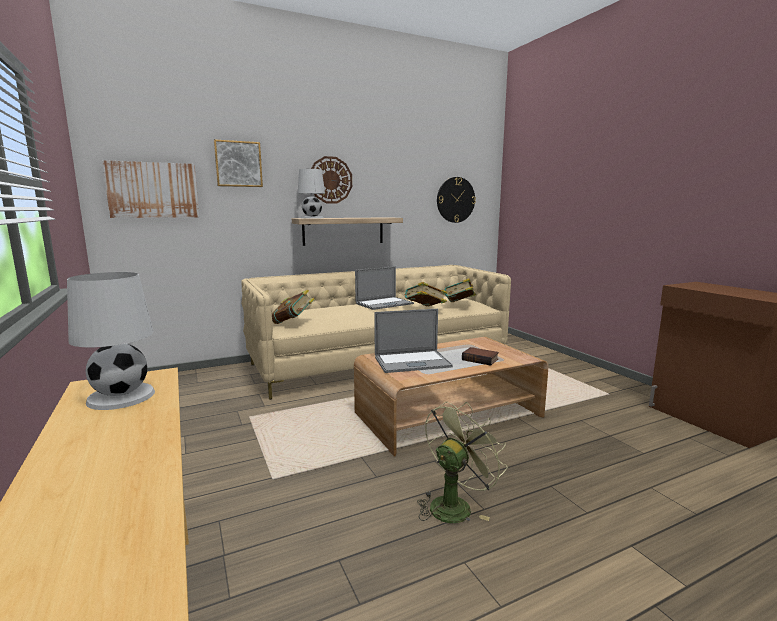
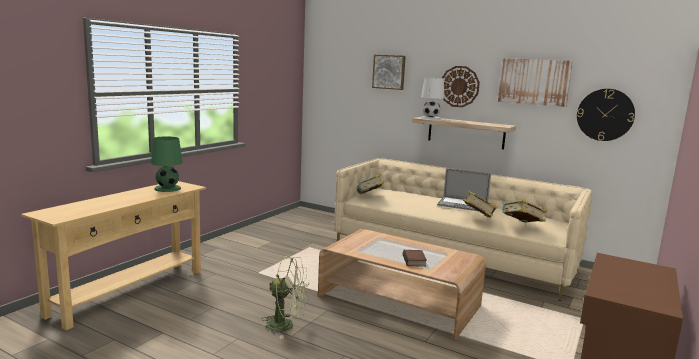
camera: 55 degrees right, 0 degrees up
(120, 396) = (167, 188): white table lamp -> green table lamp
(153, 190) = (337, 88): picture -> picture (534, 81)
(412, 362) = (372, 243): laptop -> none

